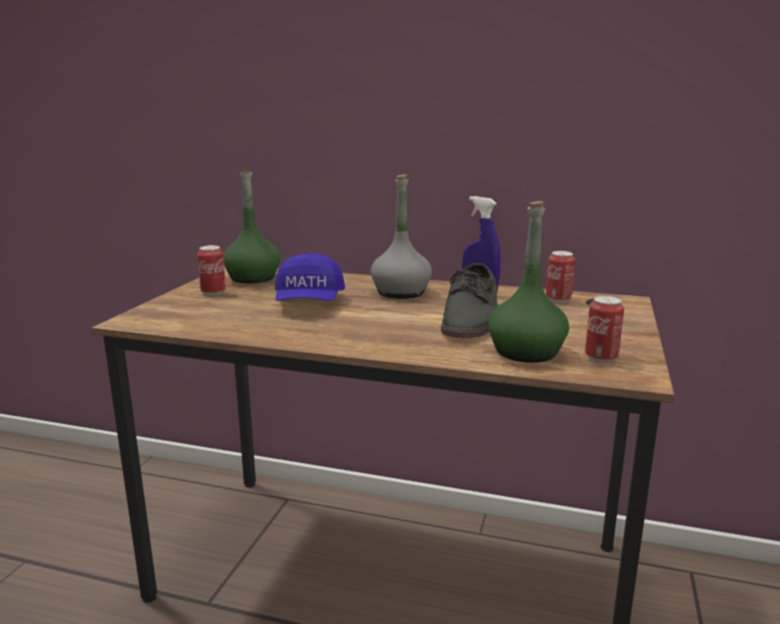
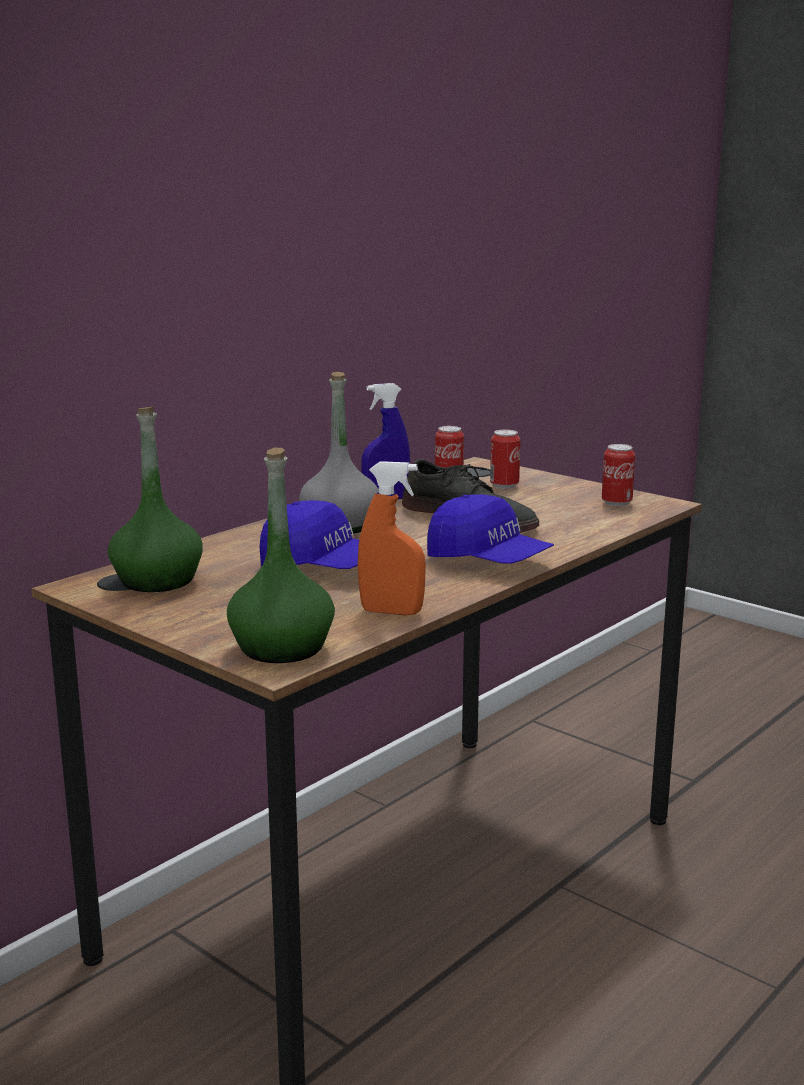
camera: 65 degrees left, 0 degrees up
(213, 293) = (200, 609): can -> can (504, 485)
(235, 330) = (391, 612): none -> orange spray bottle
(368, 338) = (488, 561): none -> blue cap
(526, 352) = (582, 519): green bottle -> green bottle (282, 648)

